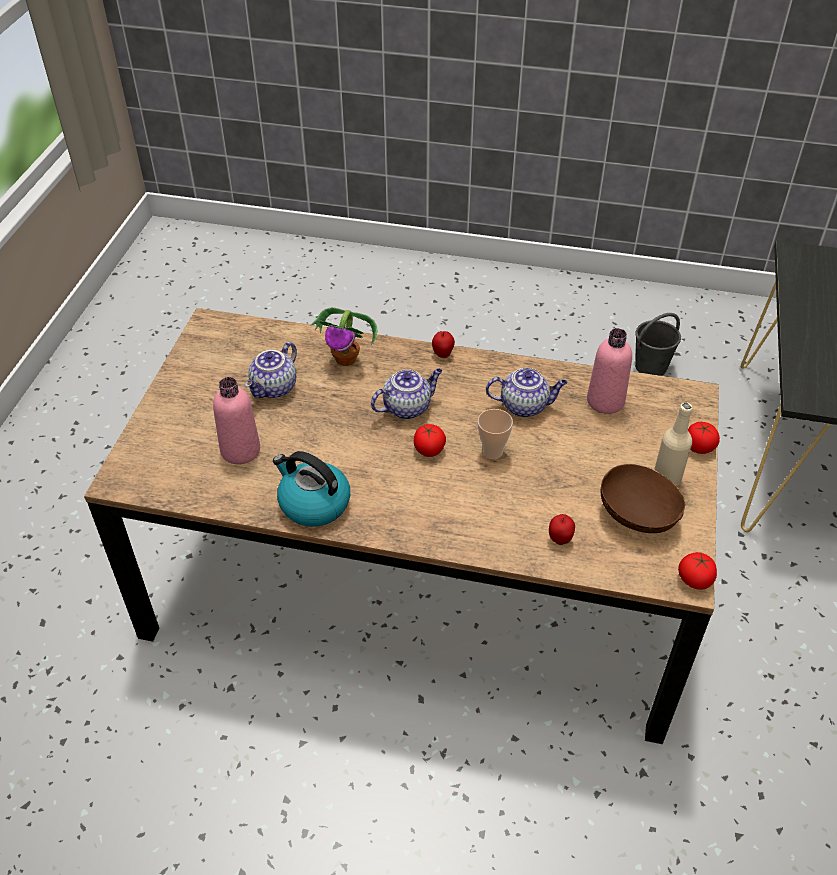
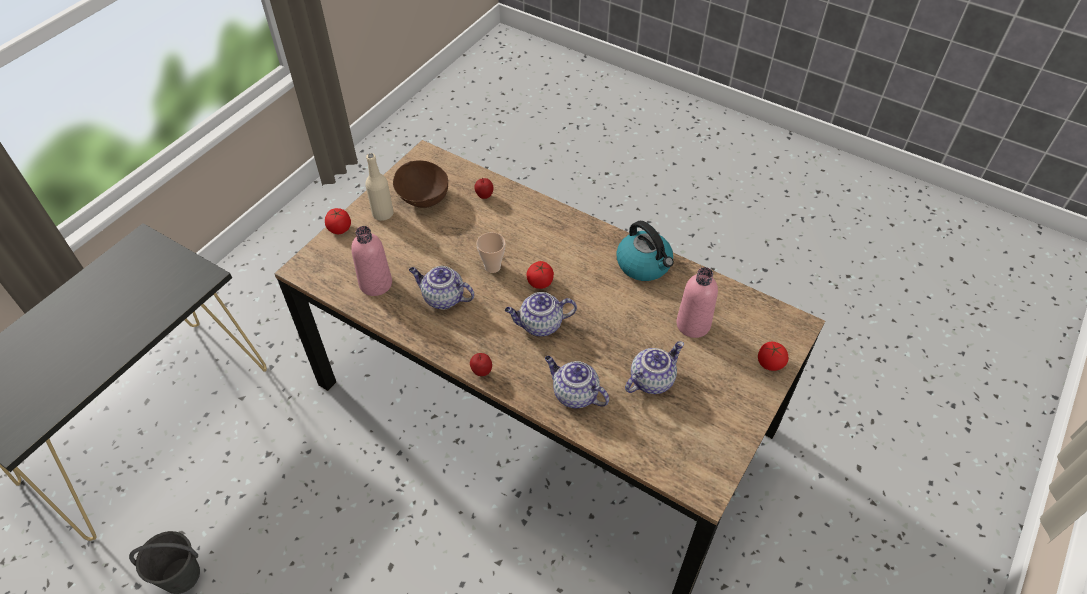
camera: 160 degrees left, 5 degrees up
(346, 359) = (574, 394): potted plant -> teapot
(694, 580) = (419, 154): tomato -> tomato (770, 363)

